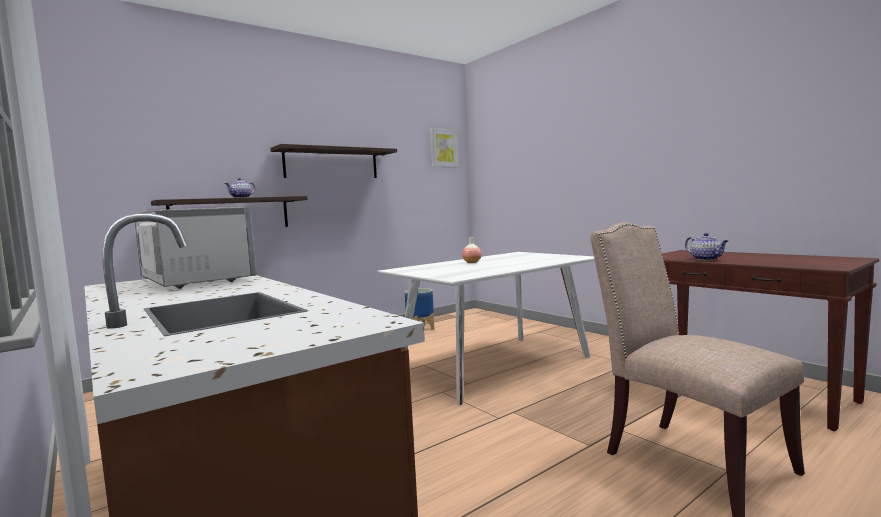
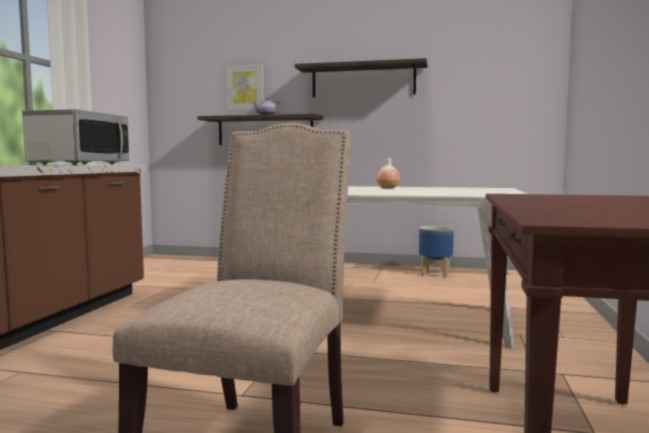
camera: 50 degrees right, 0 degrees up
(443, 148) = (522, 52): picture -> picture (245, 88)
(706, 259) = (531, 200): teapot -> none

